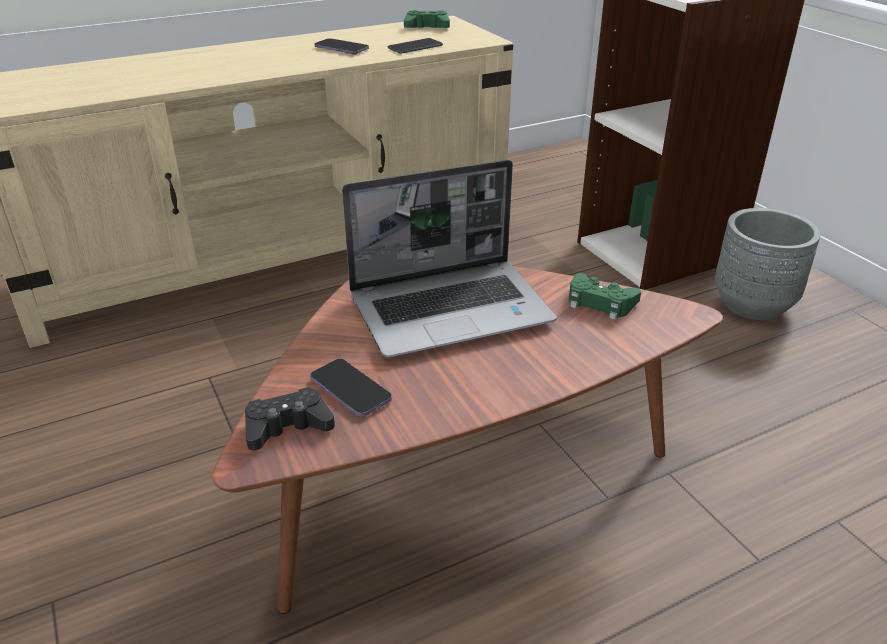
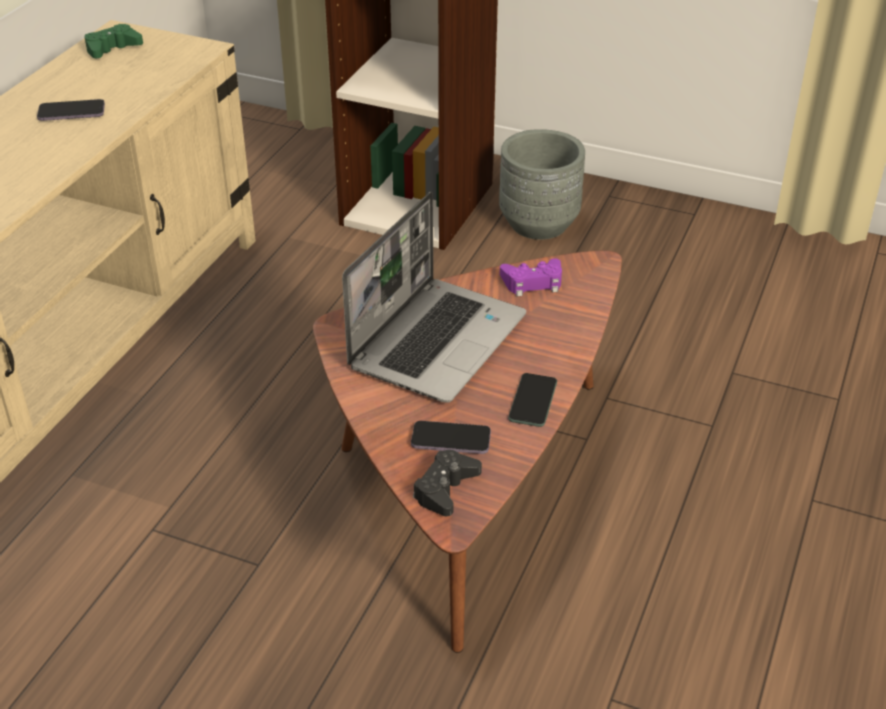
camera: 40 degrees left, 5 degrees up
(415, 47) = (146, 83): phone -> phone (533, 401)
(600, 303) = (532, 282): green game controller -> purple game controller

